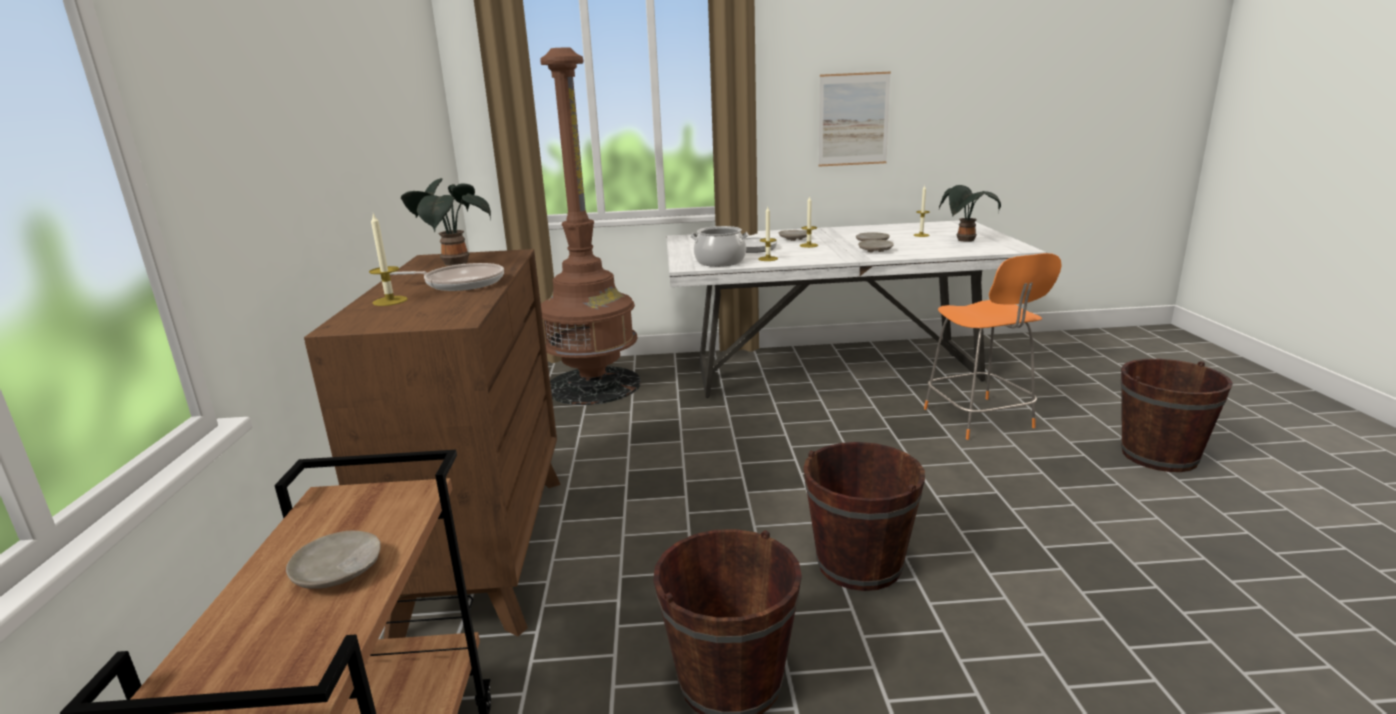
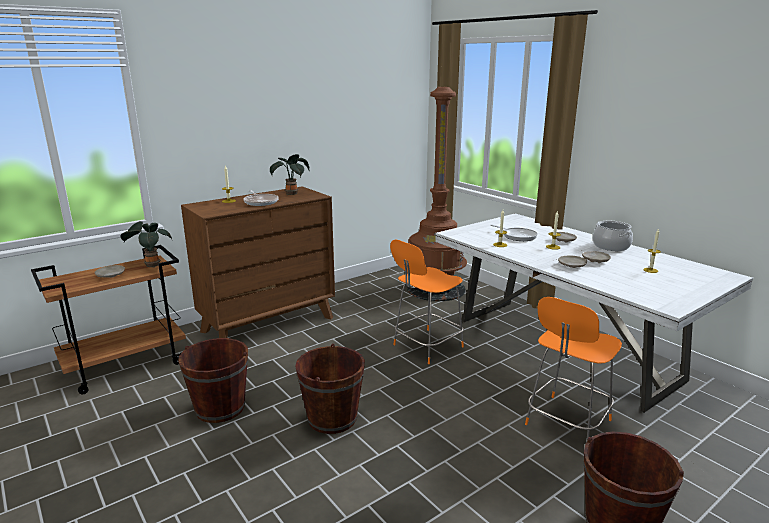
camera: 55 degrees right, 0 degrees up
(720, 262) = (474, 237): cooking pot -> cooking pot (611, 246)
(740, 439) = (426, 346): none -> orange chair
(853, 119) = (653, 160): picture -> none
(965, 241) = (659, 286): potted plant -> potted plant (150, 265)

